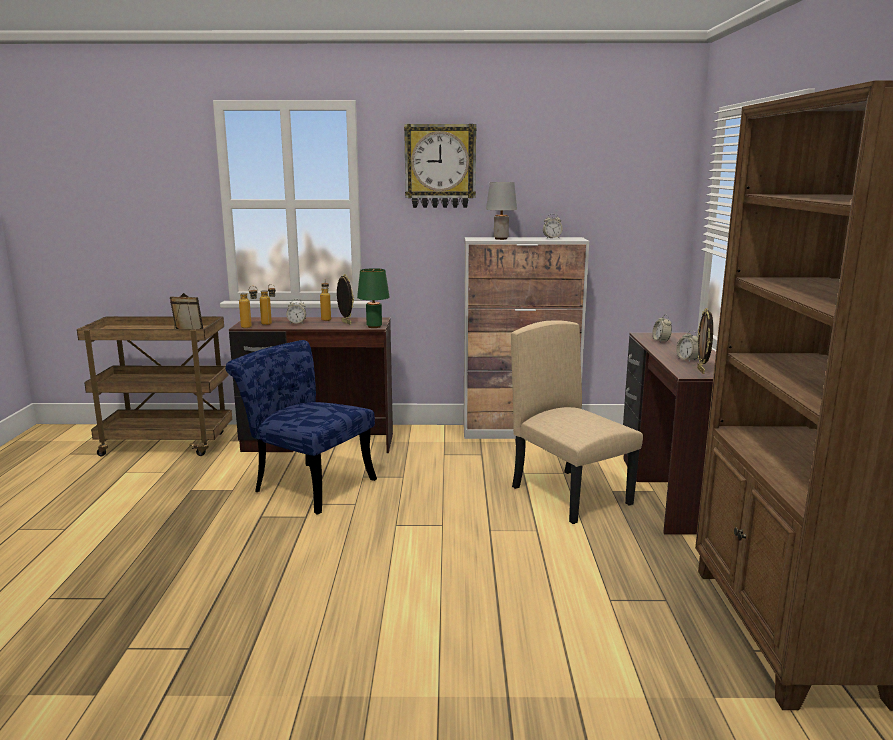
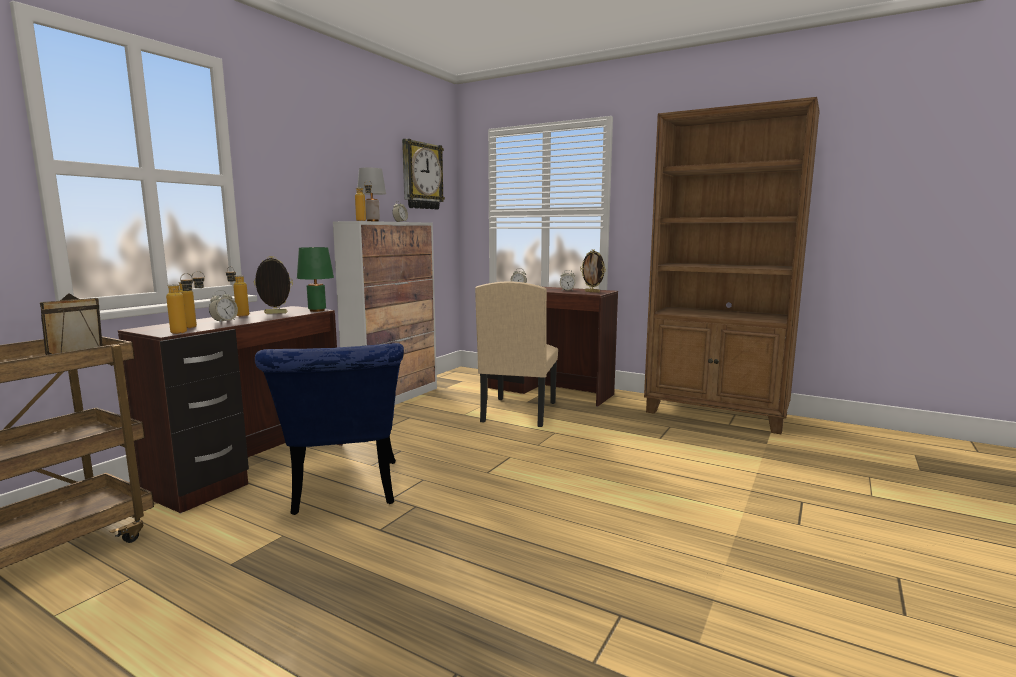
camera: 60 degrees left, 5 degrees down
(307, 484) = (343, 492): blue chair -> blue chair turned 75 degrees counterclockwise
(440, 166) = (306, 149): wall clock -> wall clock (421, 176)
(477, 240) = (365, 220): none -> bottle
(571, 495) = (518, 412): beige chair -> beige chair turned 75 degrees counterclockwise

